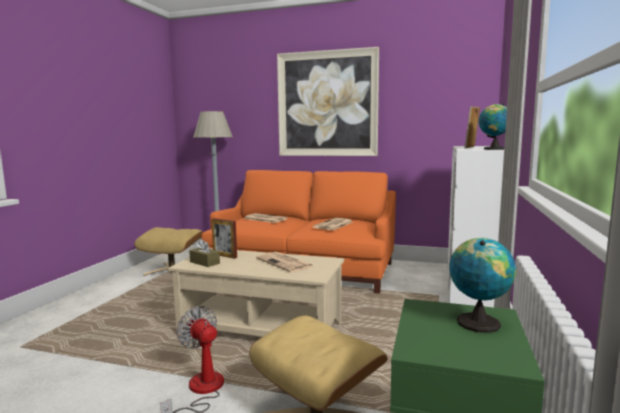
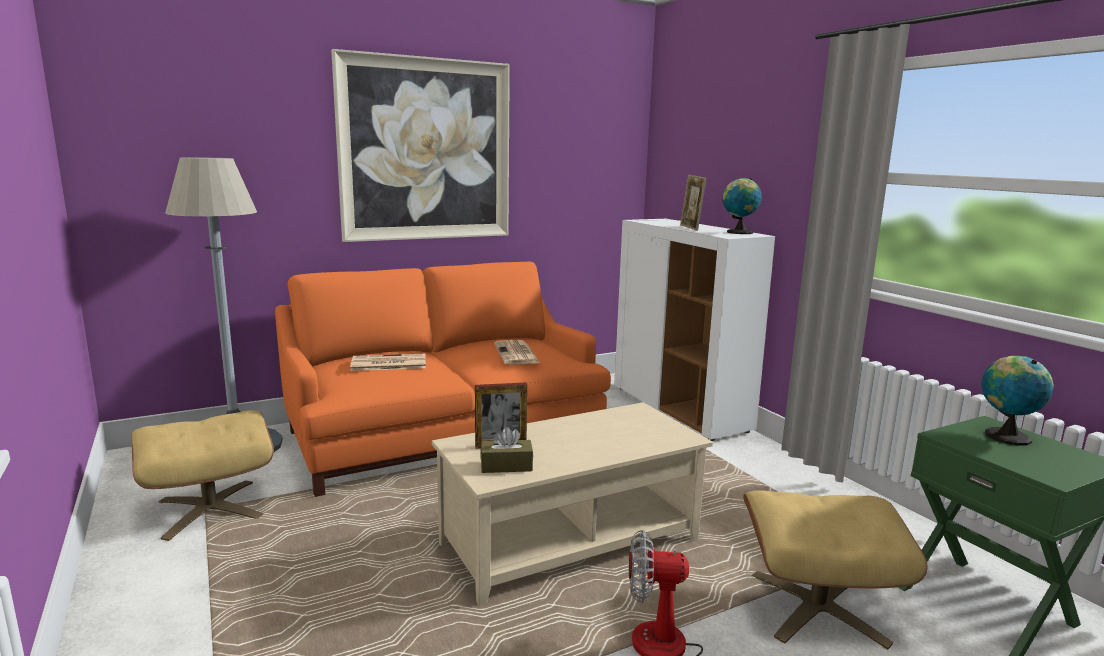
camera: 45 degrees left, 5 degrees up
(285, 263) = (605, 430): newspaper -> none

